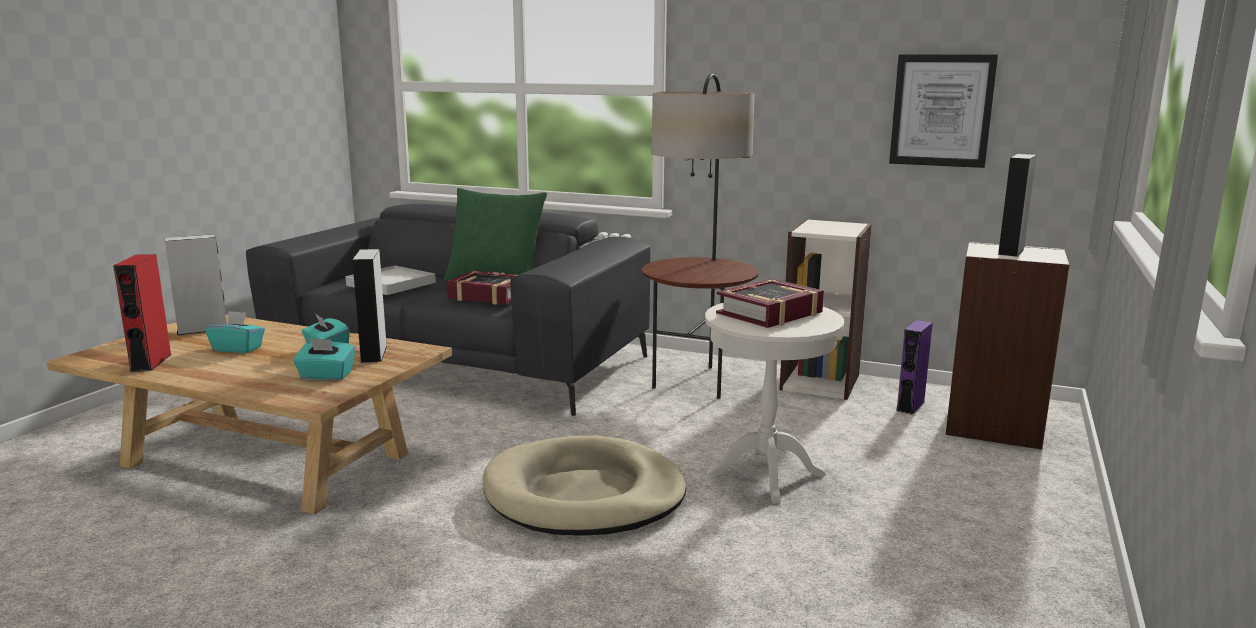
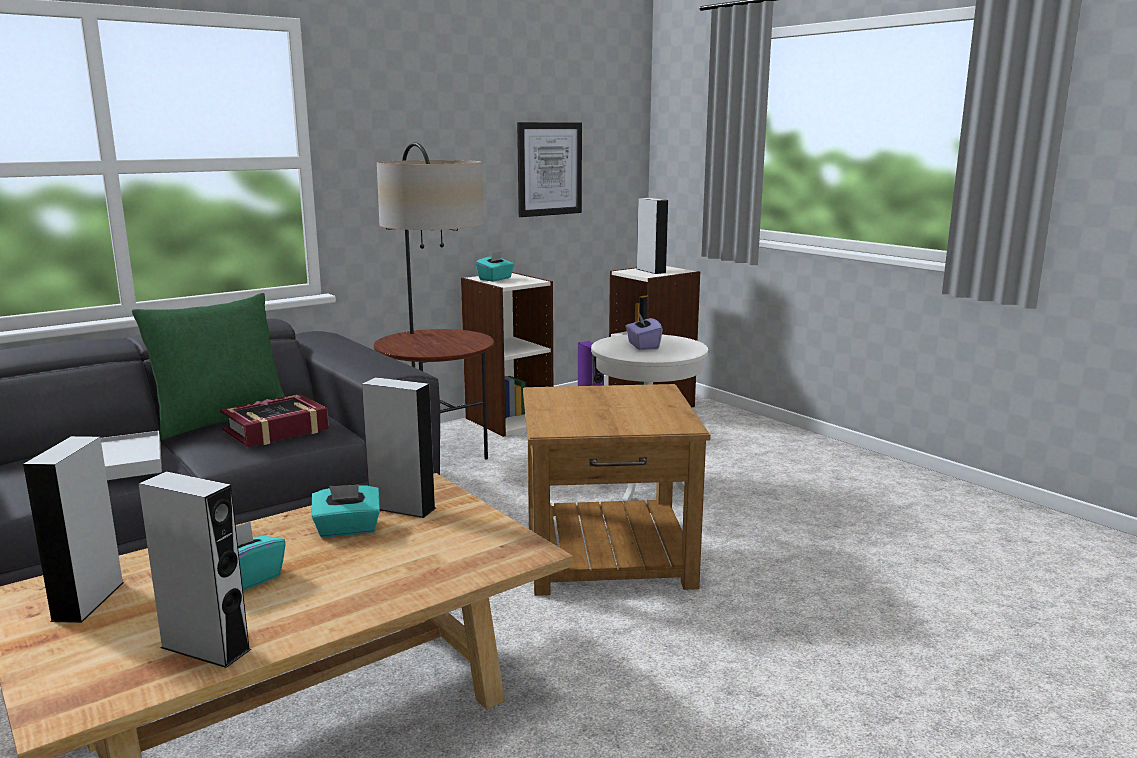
camera: 60 degrees left, 0 degrees up
(151, 362) = (205, 648): red speaker -> grey speaker
(326, 376) = (447, 539): turquoise tissue box -> turquoise tissue box (495, 279)
(584, 494) = (607, 554): beige dog bed -> brown side table
(770, 313) = (642, 346): book -> purple tissue box

